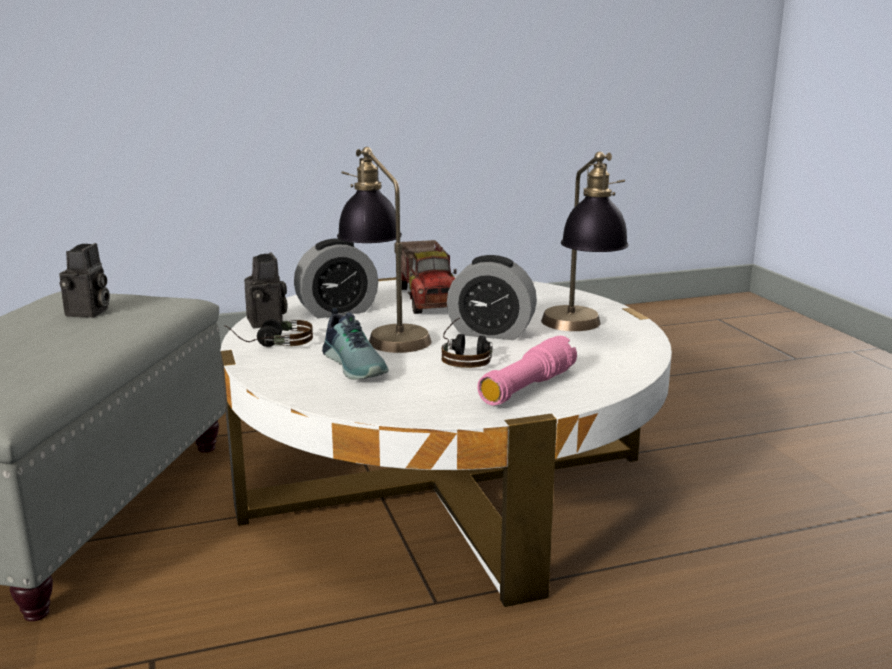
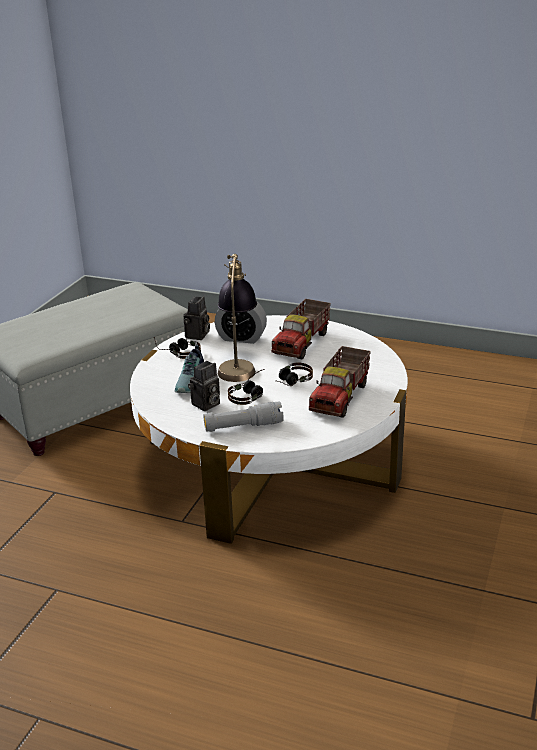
camera: 40 degrees right, 10 degrees up
(88, 313) = (123, 305): camera -> camera (206, 405)
(491, 333) = (290, 382): alarm clock -> headphones
(527, 387) = (243, 426): pink flashlight -> grey flashlight
(579, 330) = (341, 397): table lamp -> toy truck

